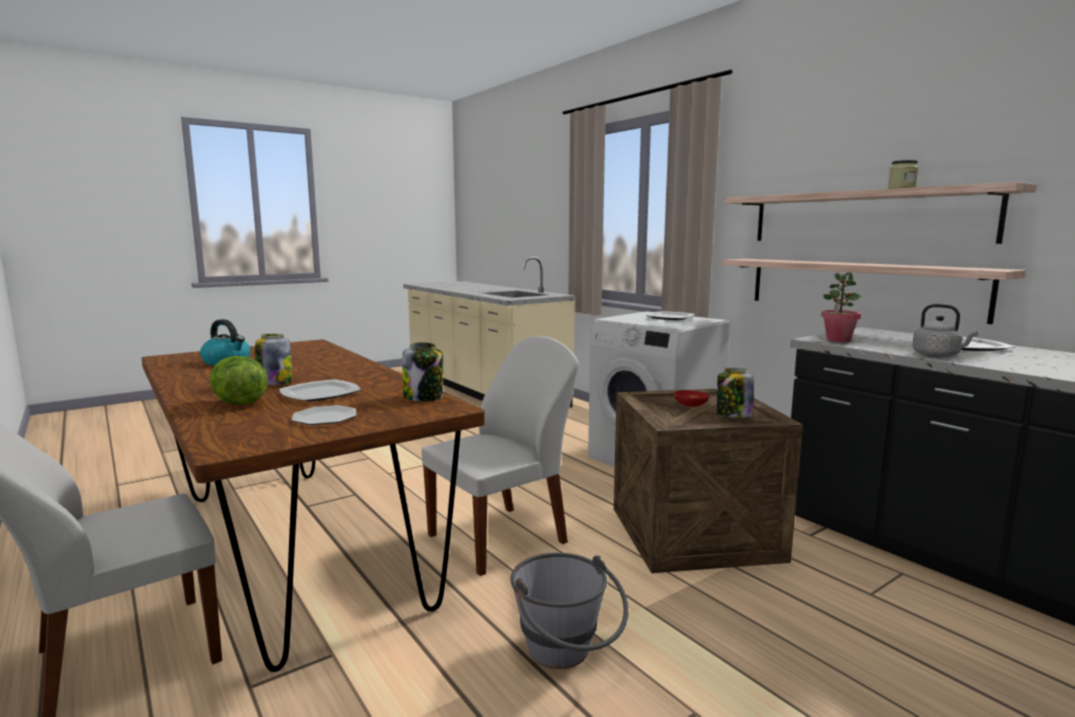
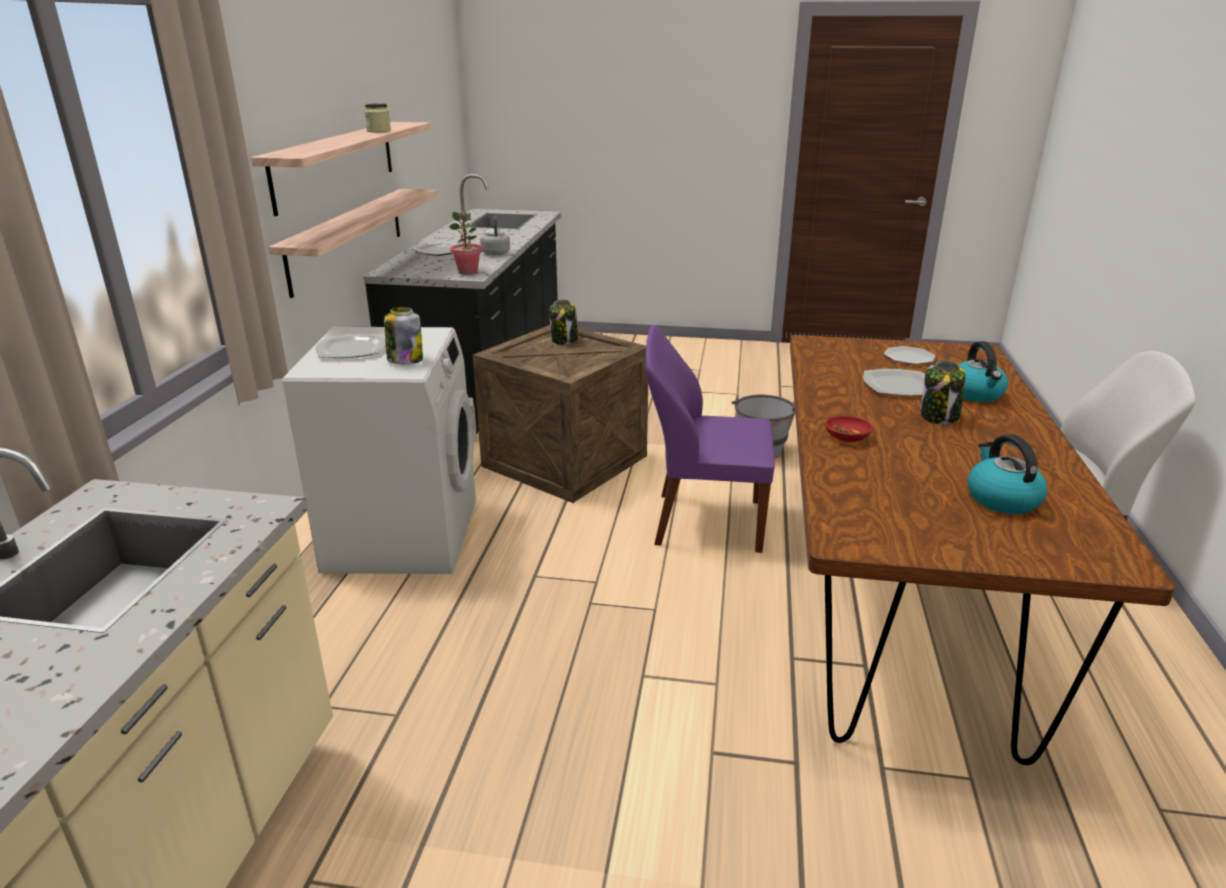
camera: 135 degrees left, 15 degrees up
(239, 403) = (975, 394): lettuce -> kettle
(424, 397) = (816, 357): jar -> jar (405, 360)
(501, 538) = (704, 522): white chair -> purple chair
(690, 404) = (559, 355): red bowl -> red bowl (846, 437)

